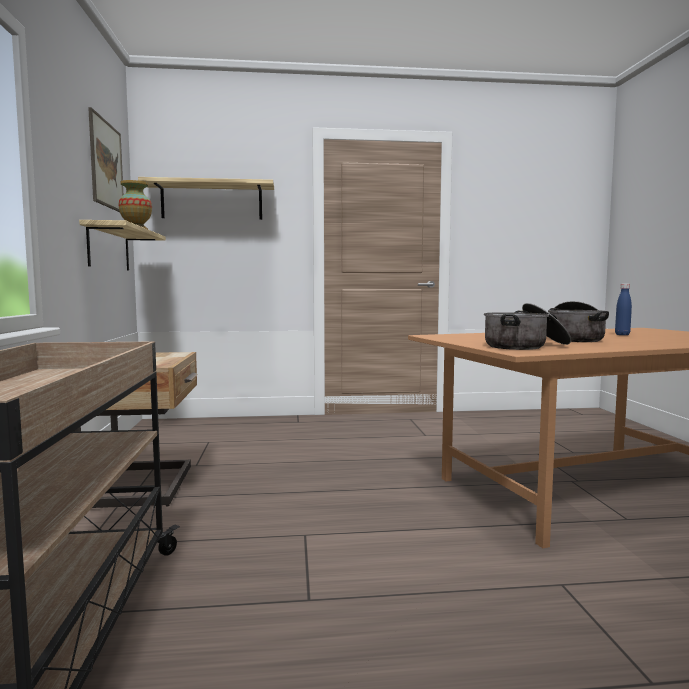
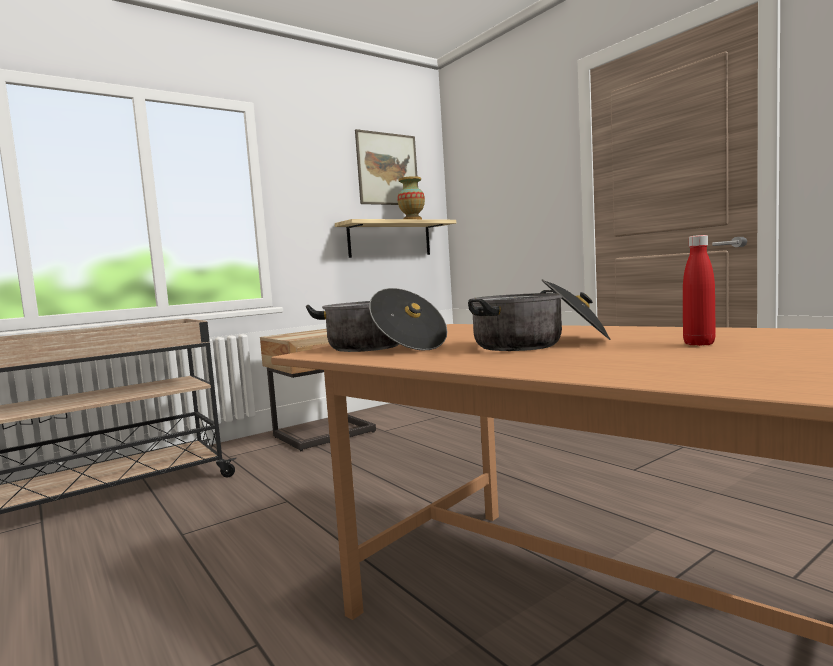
camera: 60 degrees right, 0 degrees up
(212, 202) = (494, 177): shelf -> none
(622, 334) = (699, 344): blue bottle -> red bottle

